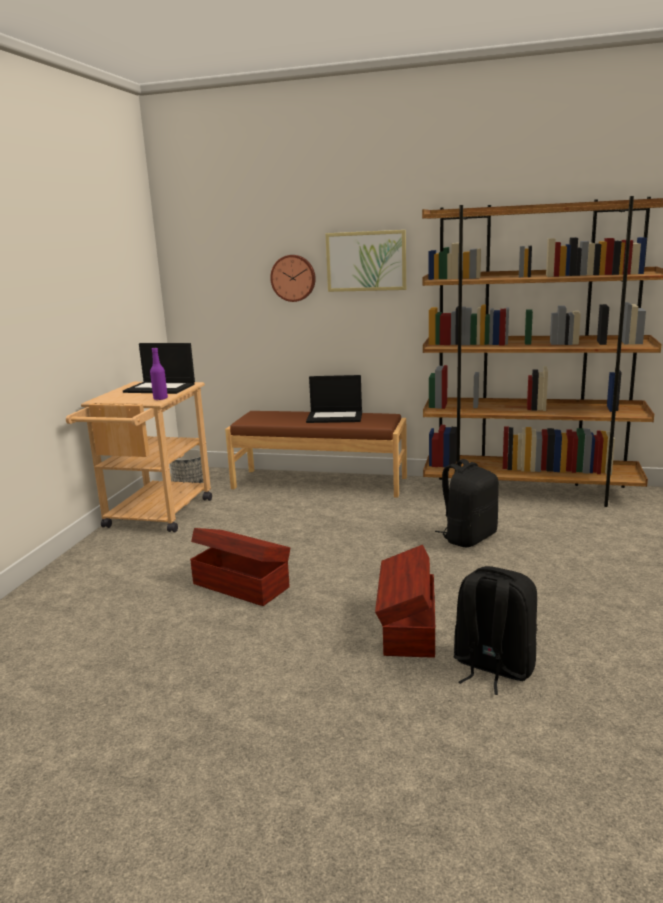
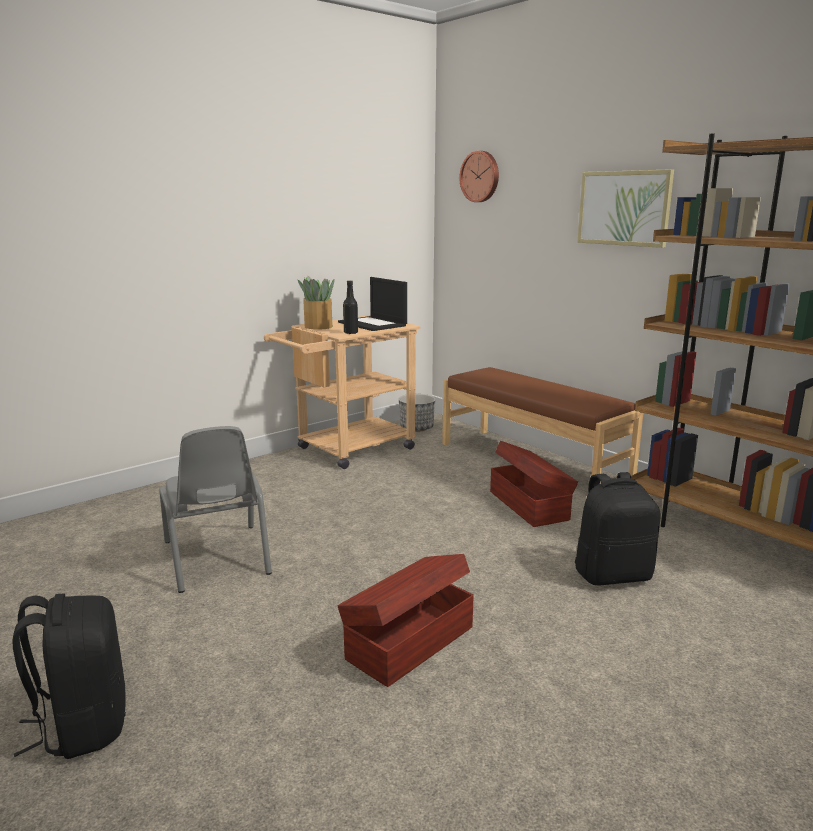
camera: 35 degrees right, 0 degrees up
(116, 399) = (318, 326): none -> potted plant
(160, 398) = (351, 333): purple bottle -> black bottle
(171, 636) = (217, 558): none -> grey chair
(241, 584) = (327, 535): brown storage box -> brown storage box (529, 505)
(293, 278) = (547, 224): wall clock -> wall clock (480, 176)
(335, 417) = (557, 391): laptop -> none
(492, 667) = (429, 731): black backpack -> black backpack (82, 725)

